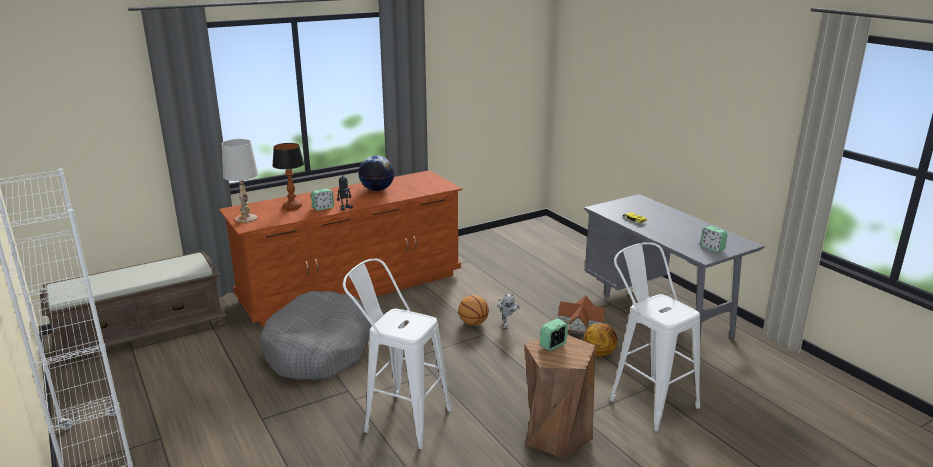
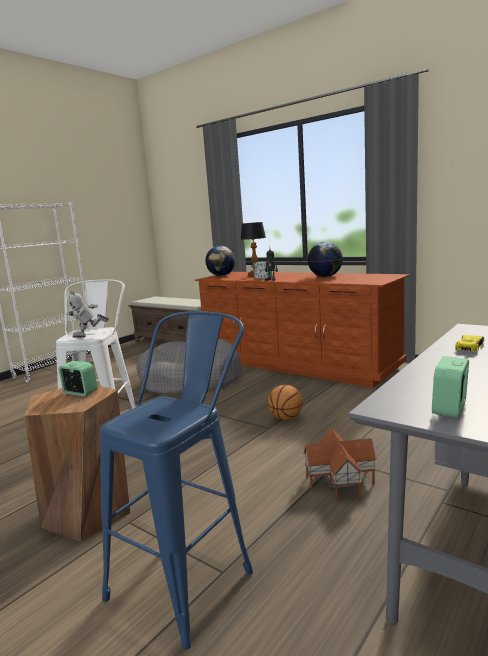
camera: 70 degrees right, 10 degrees down
(246, 218) = (221, 275): white table lamp -> globe
(506, 324) = (302, 433): toy robot -> toy robot (89, 336)
(599, 353) = (291, 507): basketball -> none
(647, 399) = (190, 575): white stool -> blue stool

